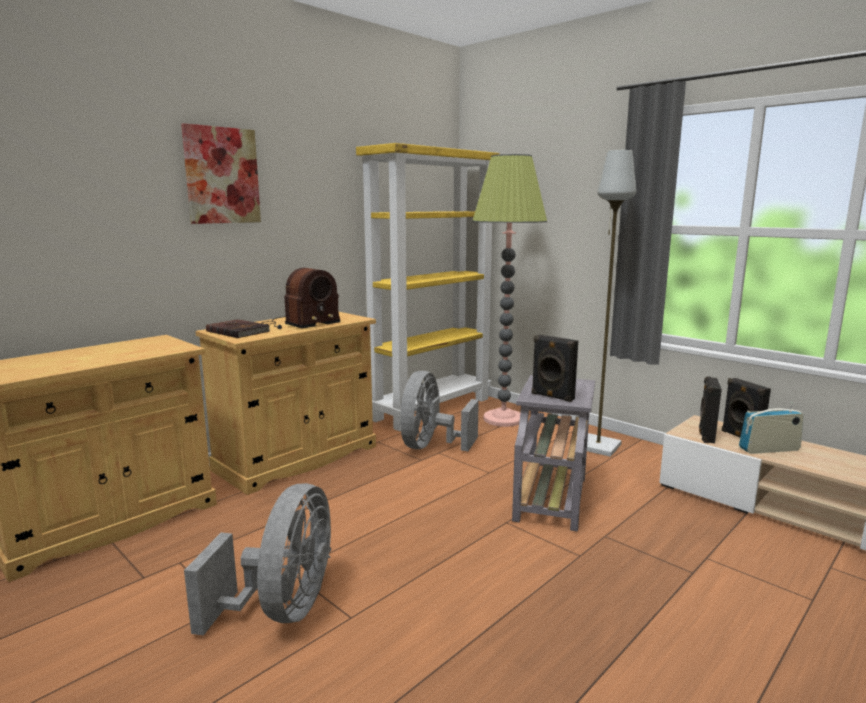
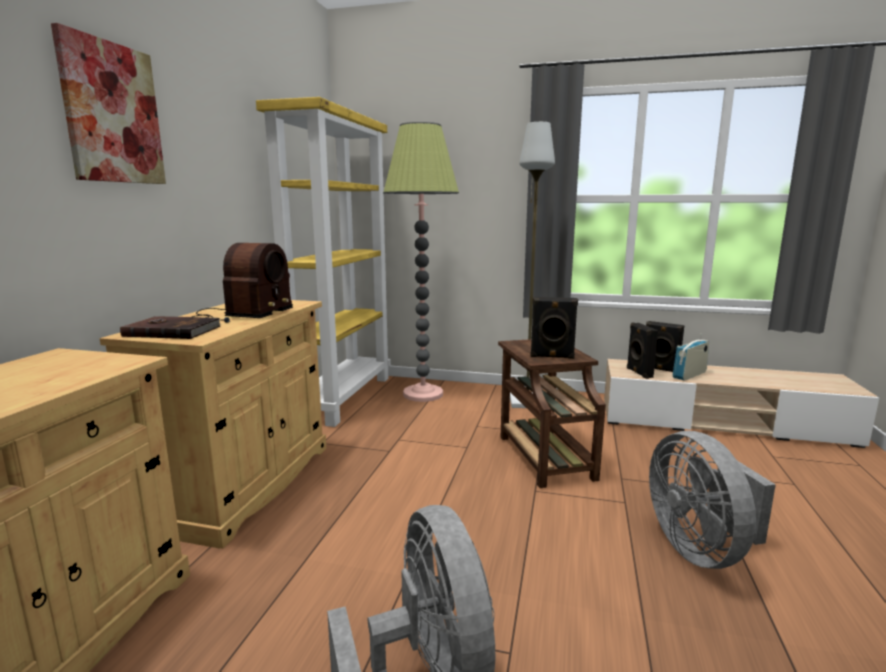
camera: 30 degrees left, 0 degrees up
(431, 446) = (384, 435): grey fan -> grey fan (700, 549)
(551, 497) = (544, 456): grey side table -> brown side table

